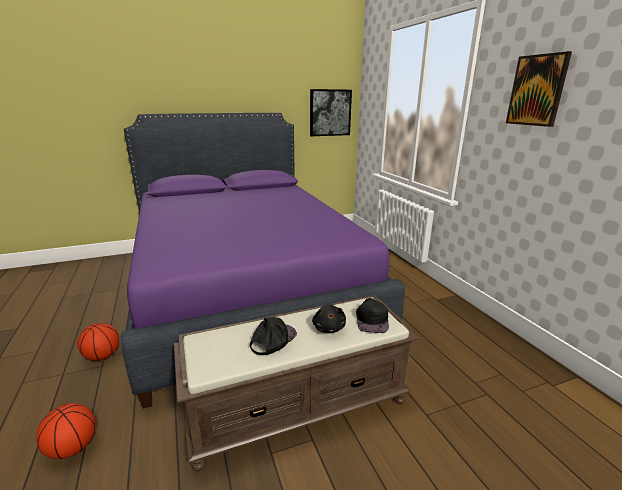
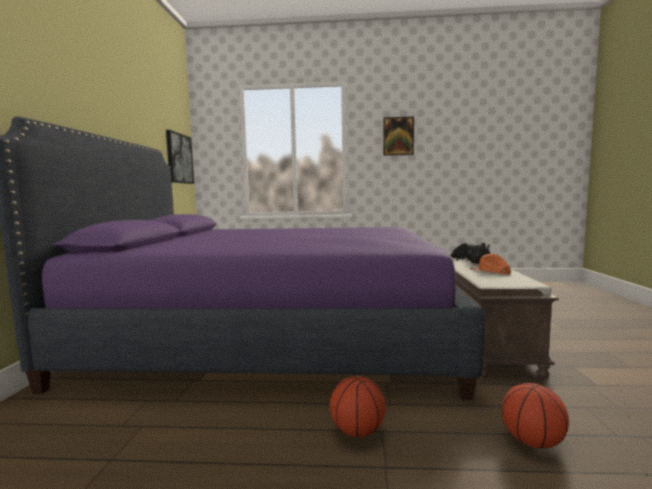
camera: 65 degrees left, 15 degrees down
(272, 339) = (490, 271): black cap -> orange cap

